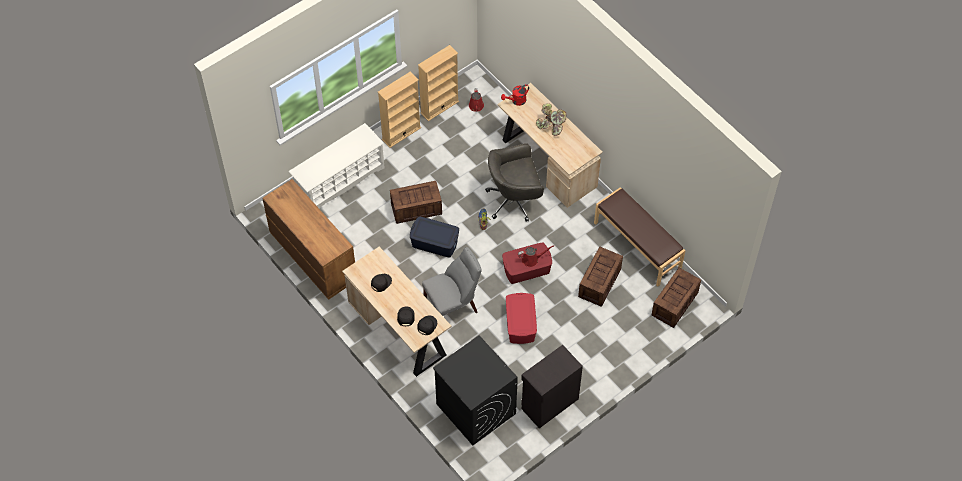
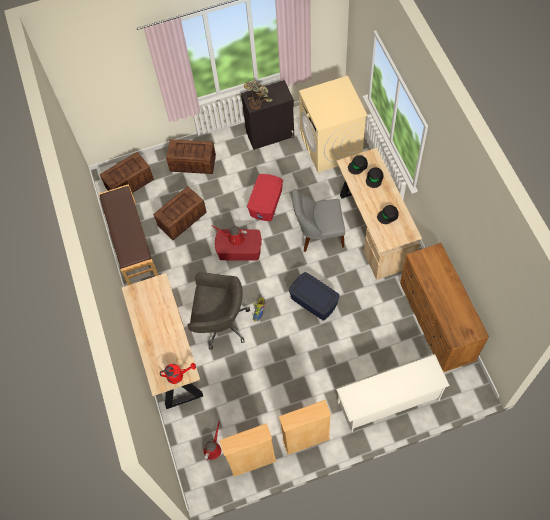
camera: 155 degrees left, 5 degrees up
(417, 208) = (319, 343): crate -> crate (192, 163)
(475, 408) = (331, 146): black washing machine -> beige washing machine
(552, 126) = (156, 332): potted plant -> potted plant (258, 98)

